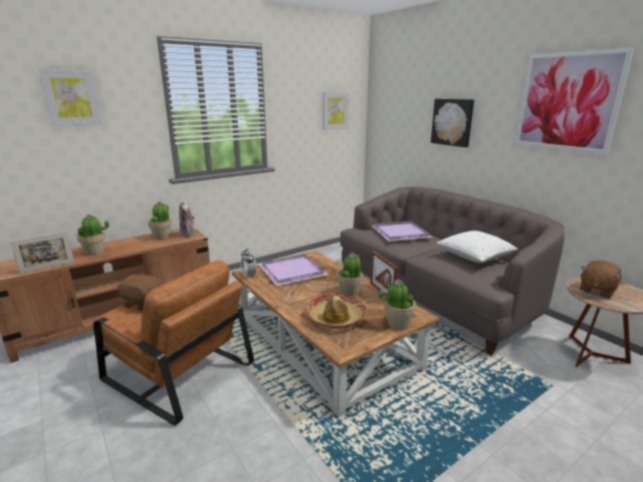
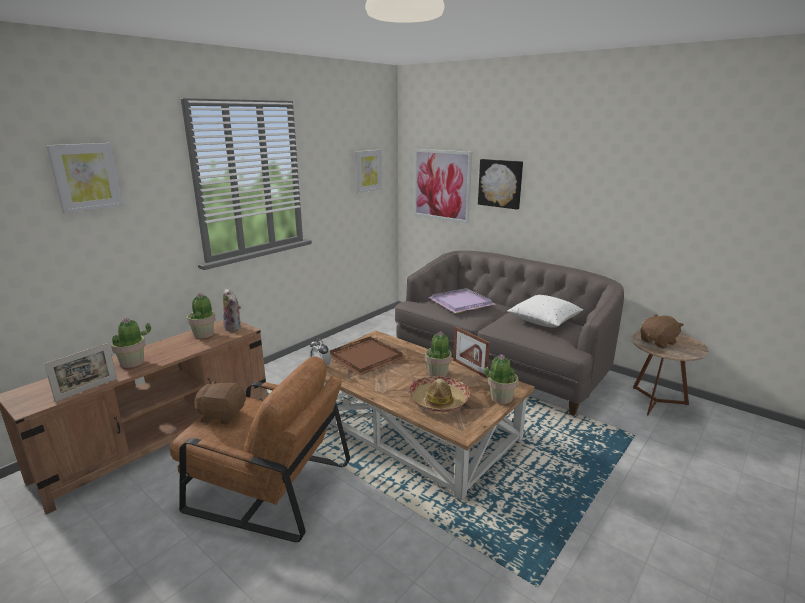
camera: 15 degrees left, 0 degrees up
(291, 271) = (364, 357): purple tray -> brown tray
(567, 102) = (615, 167): picture -> picture (441, 185)
(596, 290) = (658, 342): brown plush toy -> brown plush toy turned 150 degrees counterclockwise

